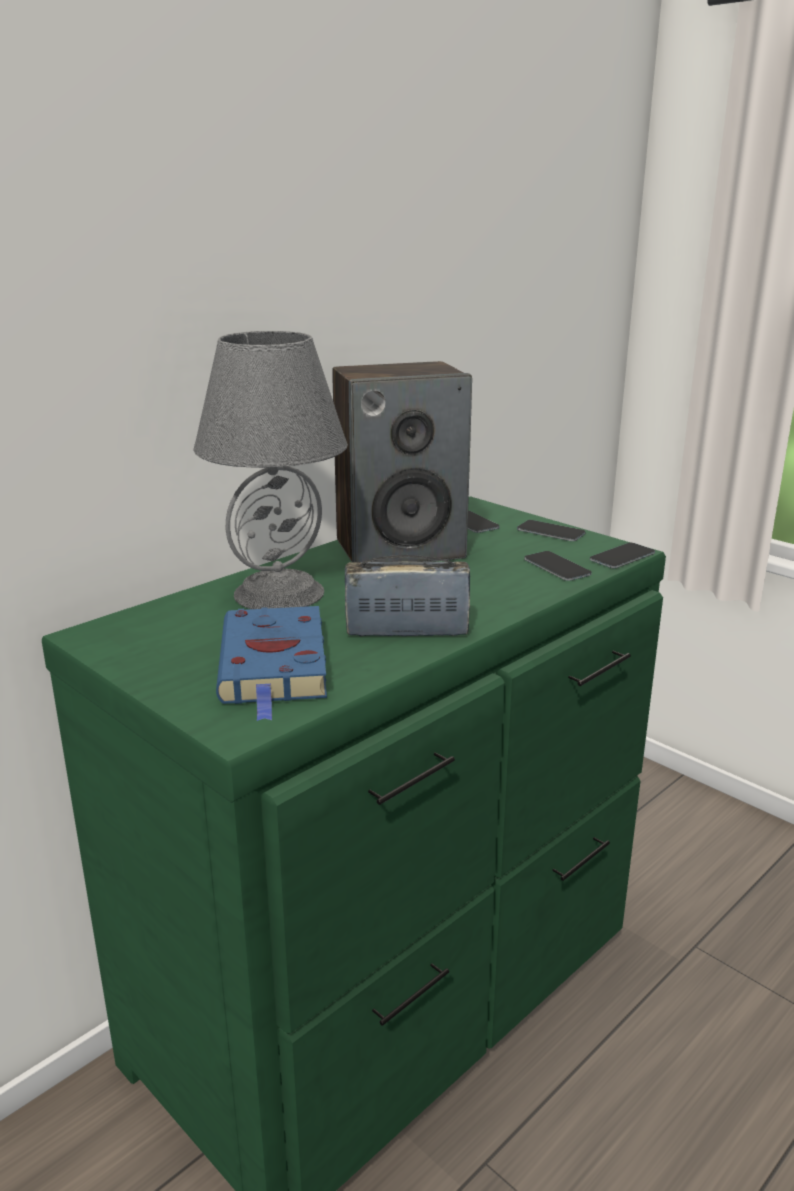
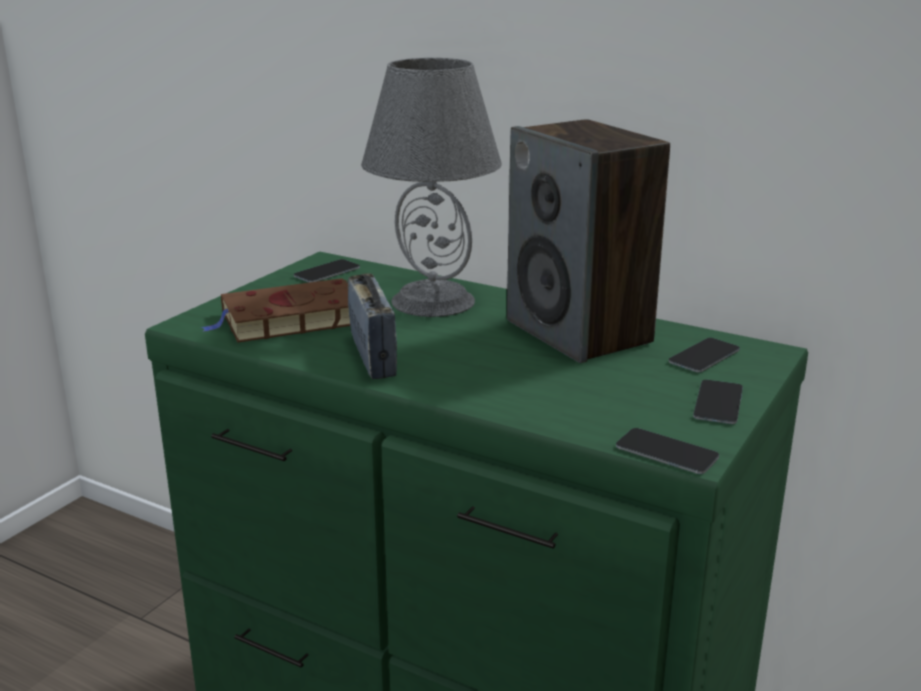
camera: 75 degrees right, 0 degrees up
(274, 666) = (288, 320): blue book -> brown book
(557, 567) = (594, 413): phone -> phone (327, 272)

